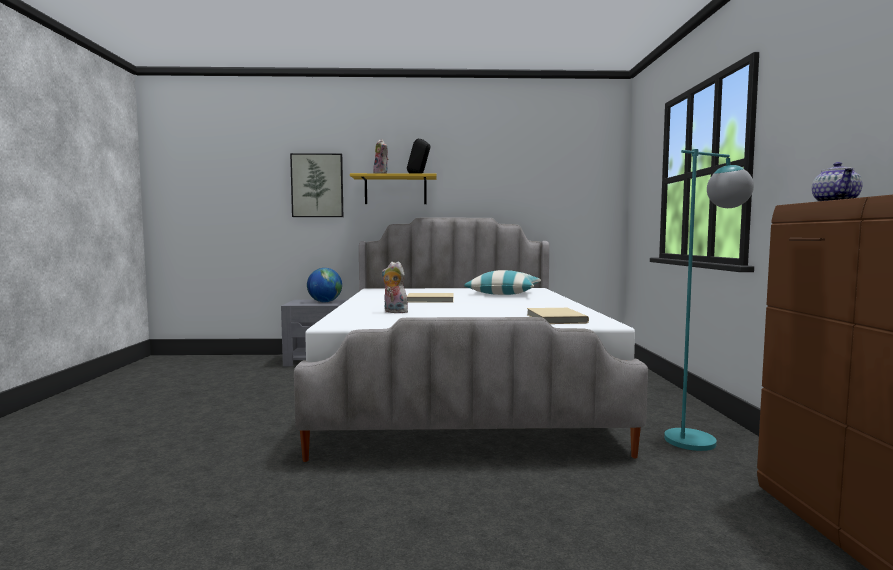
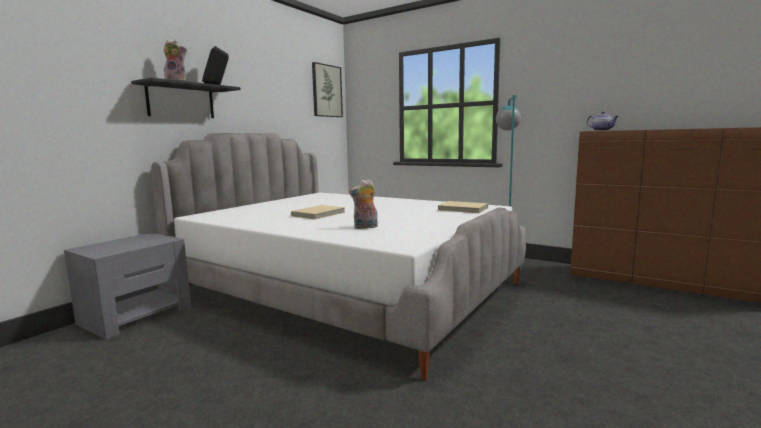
camera: 55 degrees left, 5 degrees up
(317, 185) = (79, 88): picture -> picture (326, 91)
(324, 302) = (133, 242): globe -> none
(395, 190) = (181, 101): yellow shelf -> black shelf
(504, 293) = (327, 200): pillow -> none

